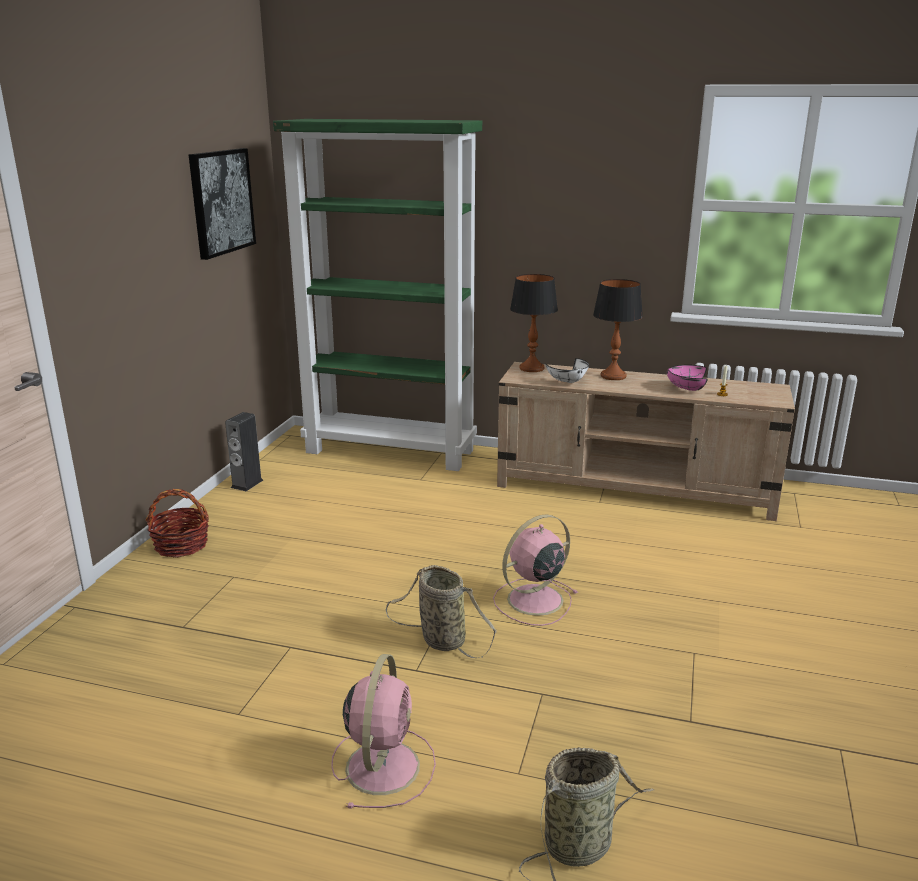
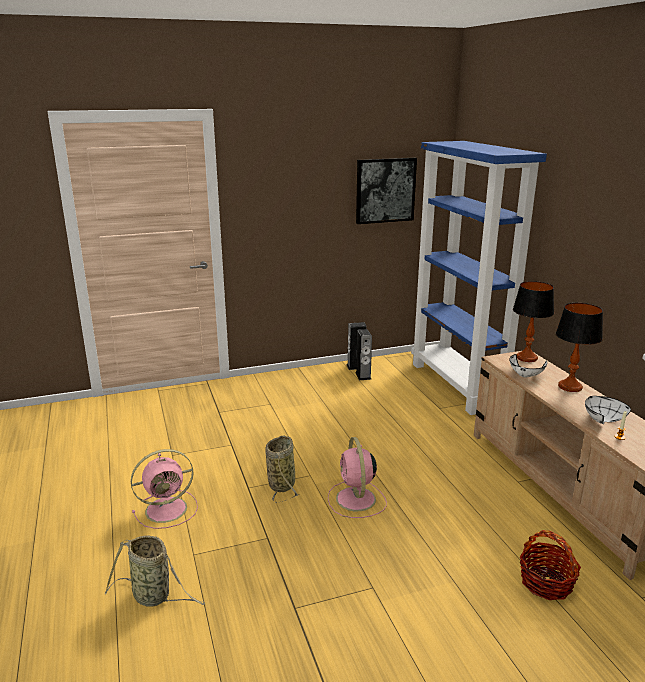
camera: 55 degrees right, 0 degrees up
(181, 545) = (280, 380): basket -> basket (546, 582)
(277, 489) = (363, 375): none -> speaker
(391, 451) = (458, 385): green bookcase -> blue bookcase
(533, 601) = (356, 500): pink fan -> pink fan turned 120 degrees counterclockwise
(685, 389) = (600, 419): pink bowl -> white bowl

